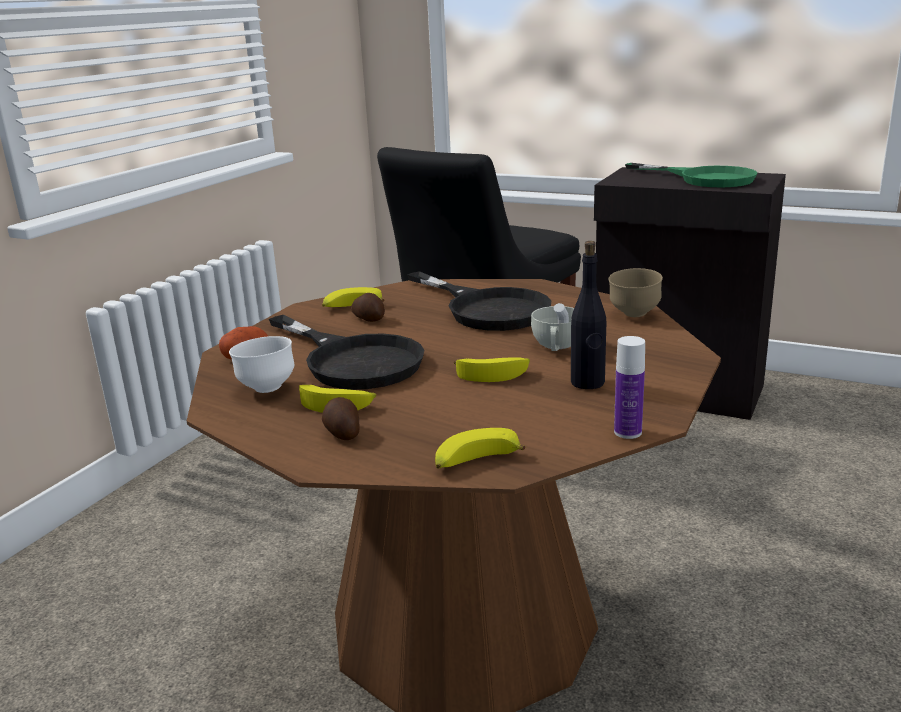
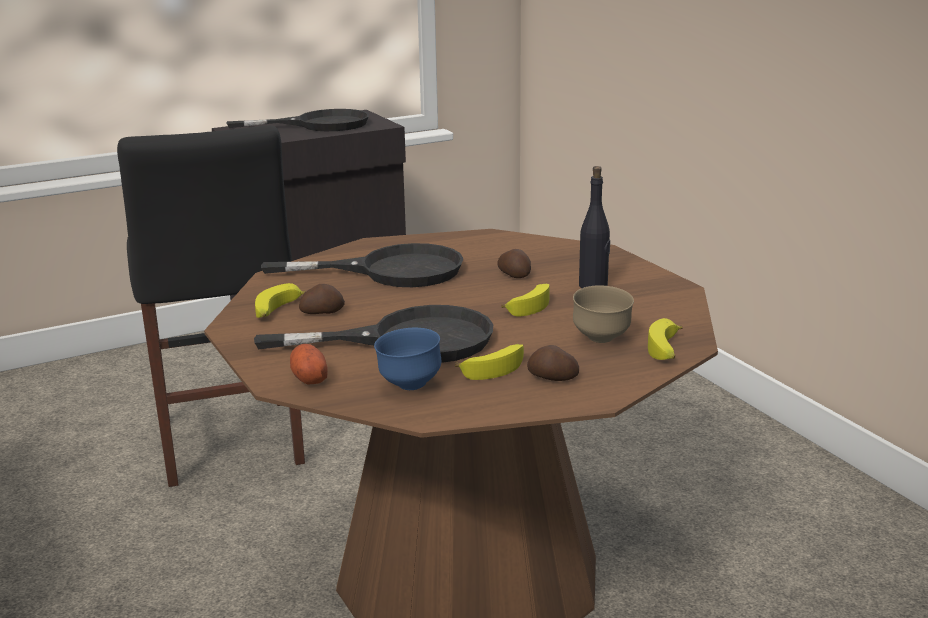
camera: 55 degrees left, 0 degrees up
(266, 388) = (409, 386): white bowl -> blue bowl
(556, 347) = (514, 275): white cup -> potato
(627, 432) = (684, 299): bottle -> none
(634, 315) = (500, 239): brown bowl -> brown bowl (601, 339)
(705, 178) = (319, 124): green frying pan -> black frying pan

